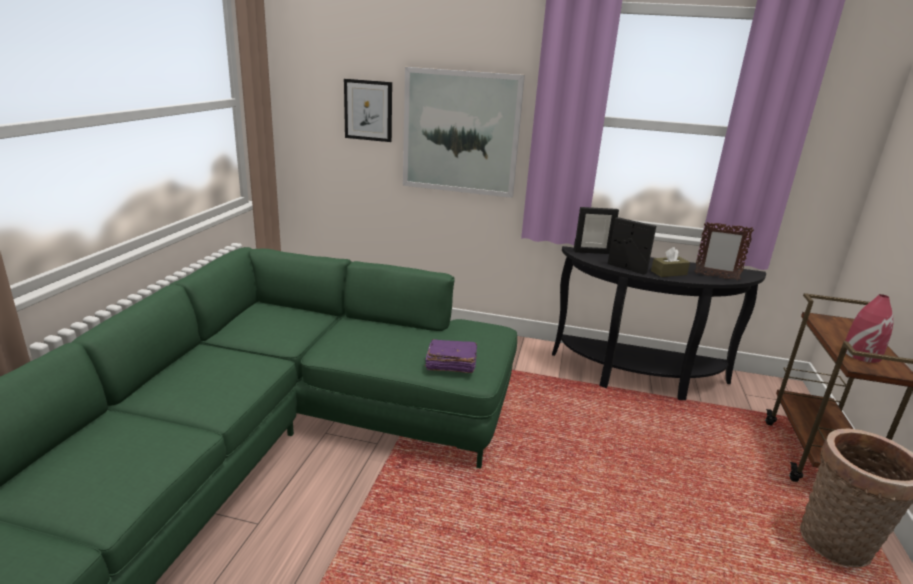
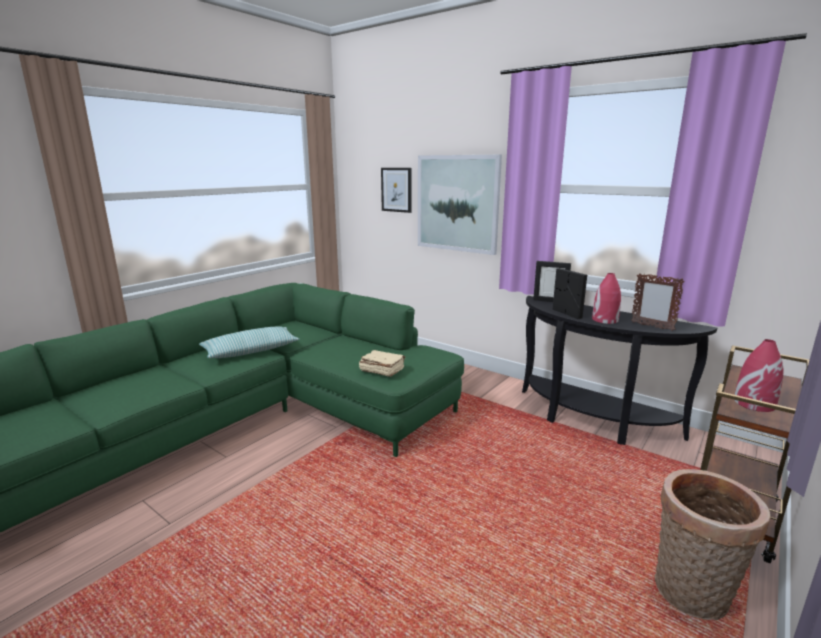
camera: 25 degrees right, 5 degrees down
(243, 362) = (251, 351): none -> pillow
(450, 365) = (381, 370): purple book -> beige book
(668, 273) = (604, 320): brown tissue box -> red vase

